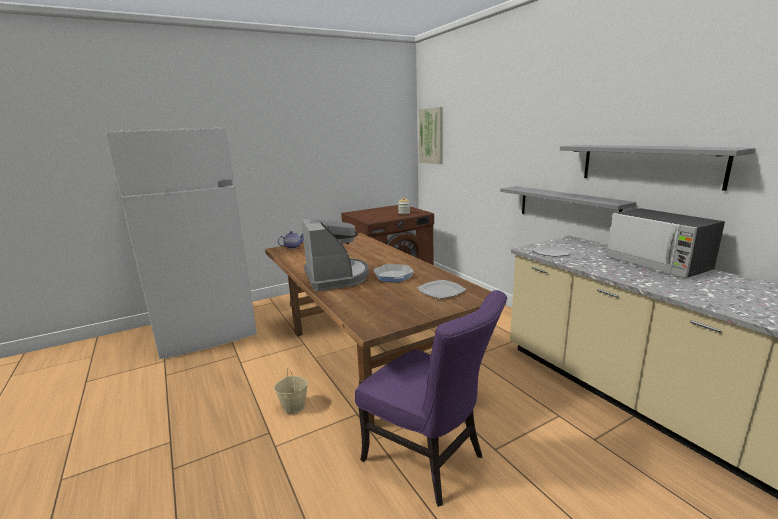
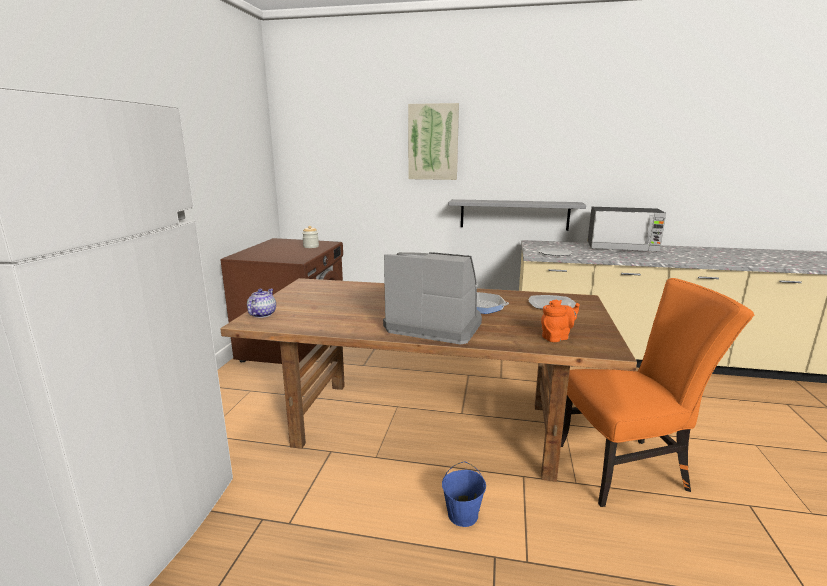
camera: 50 degrees left, 0 degrees up
(294, 407) = (463, 515): beige bucket -> blue bucket
(370, 308) = (557, 337): none -> orange teapot
(429, 459) = (628, 467): purple chair -> orange chair
(431, 136) = (304, 146): picture -> picture (433, 142)
(648, 164) = (591, 170): grey shelf -> none

